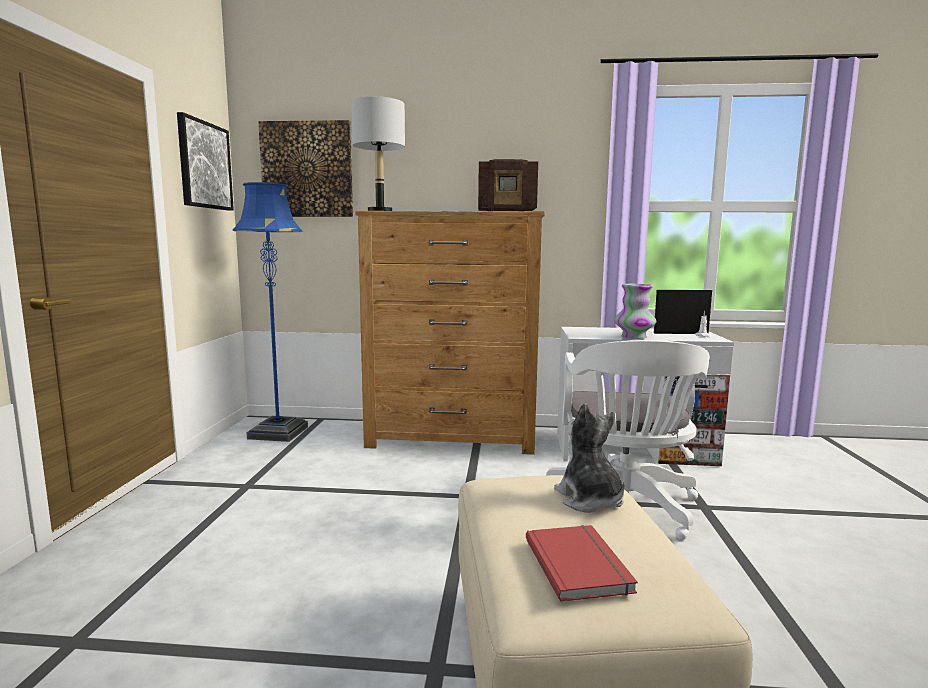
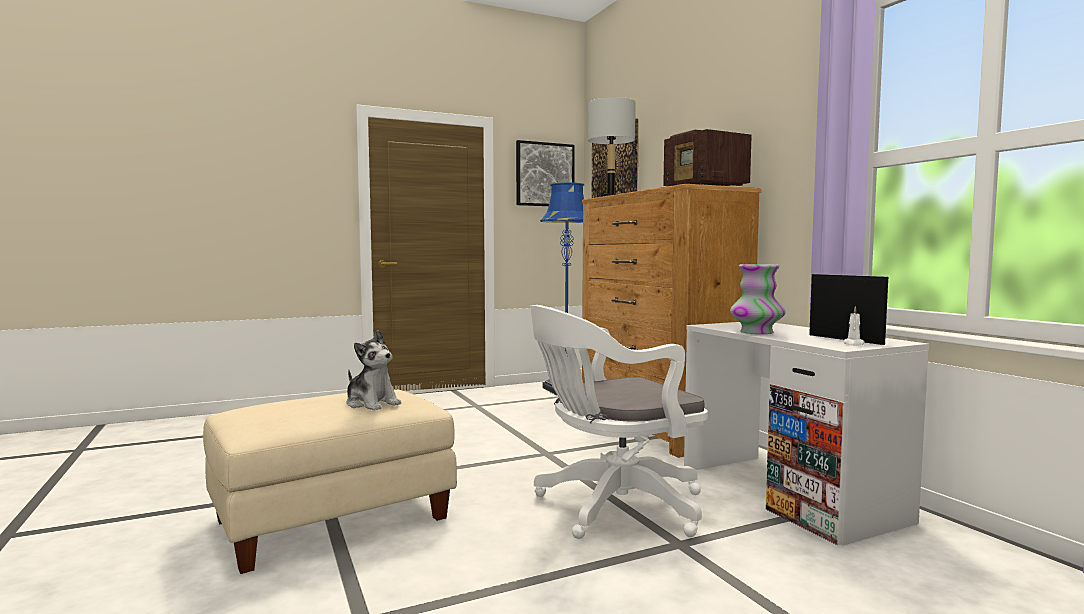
camera: 60 degrees right, 5 degrees down
(580, 564) = (273, 408): red book -> none
(589, 500) = (372, 403): plush toy -> plush toy turned 90 degrees clockwise

